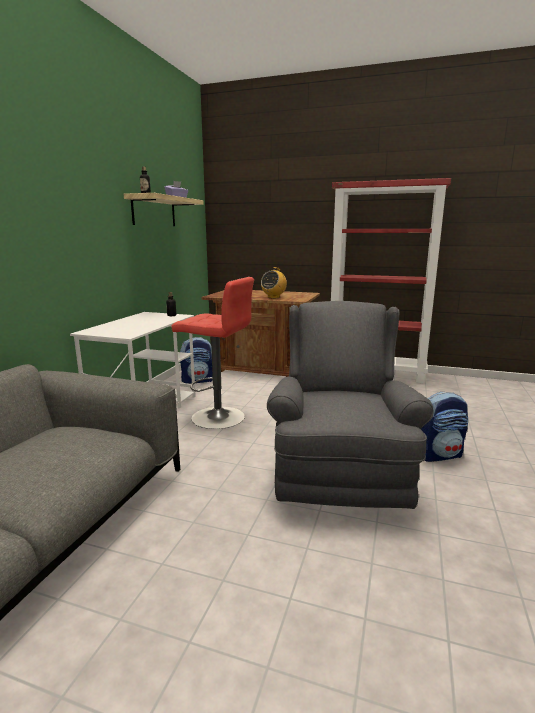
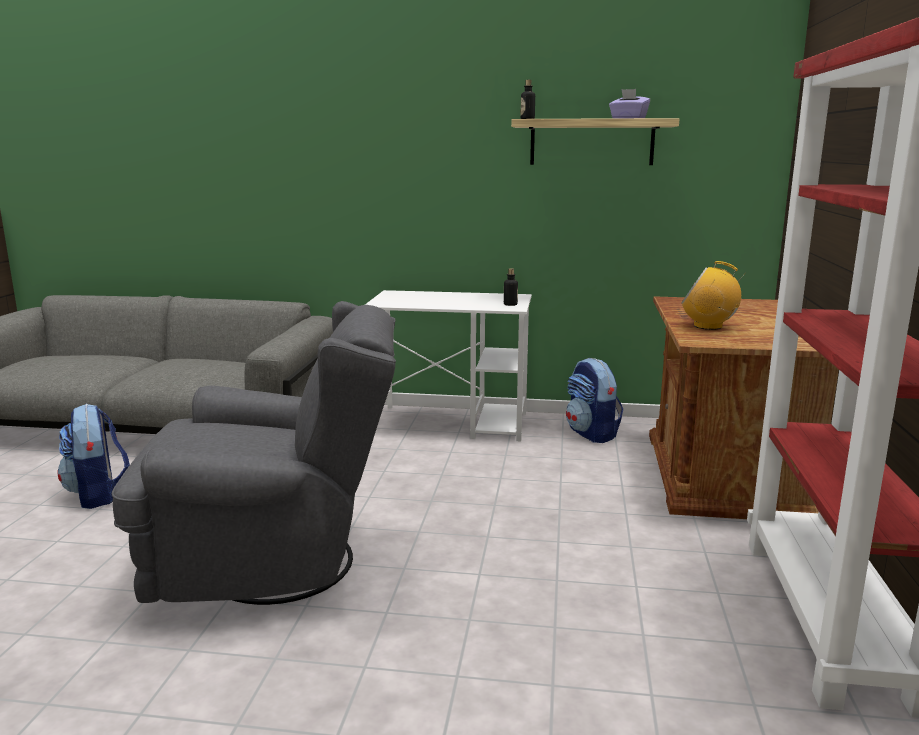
camera: 80 degrees right, 0 degrees up
(218, 418) = (447, 465): red stool -> none
(438, 454) = (340, 673): backpack -> backpack (99, 495)

